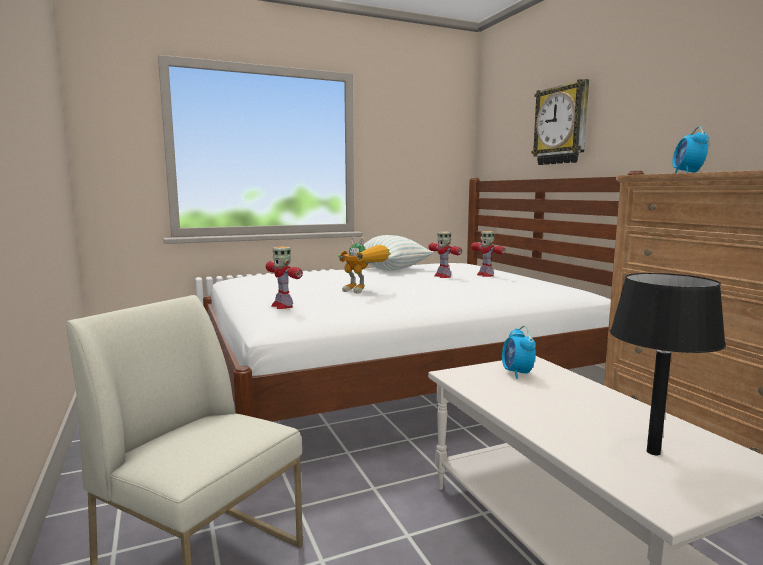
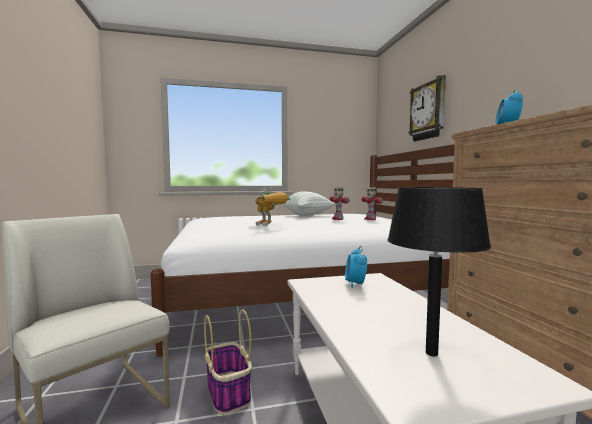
camera: 10 degrees right, 5 degrees down
(282, 306) = (205, 231): toy robot -> none
(367, 520) = (228, 393): none -> basket

